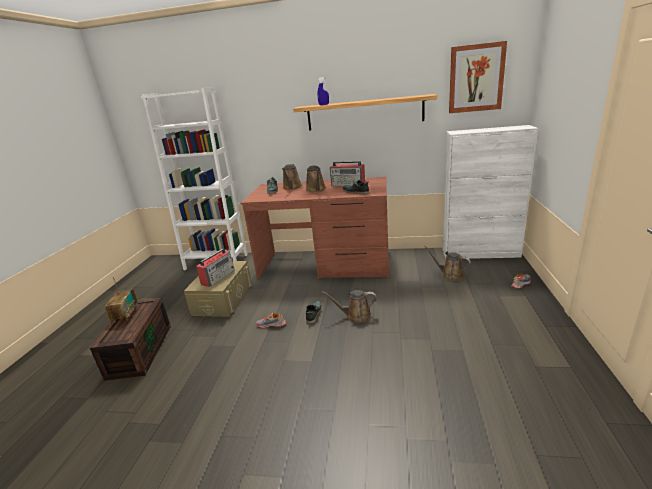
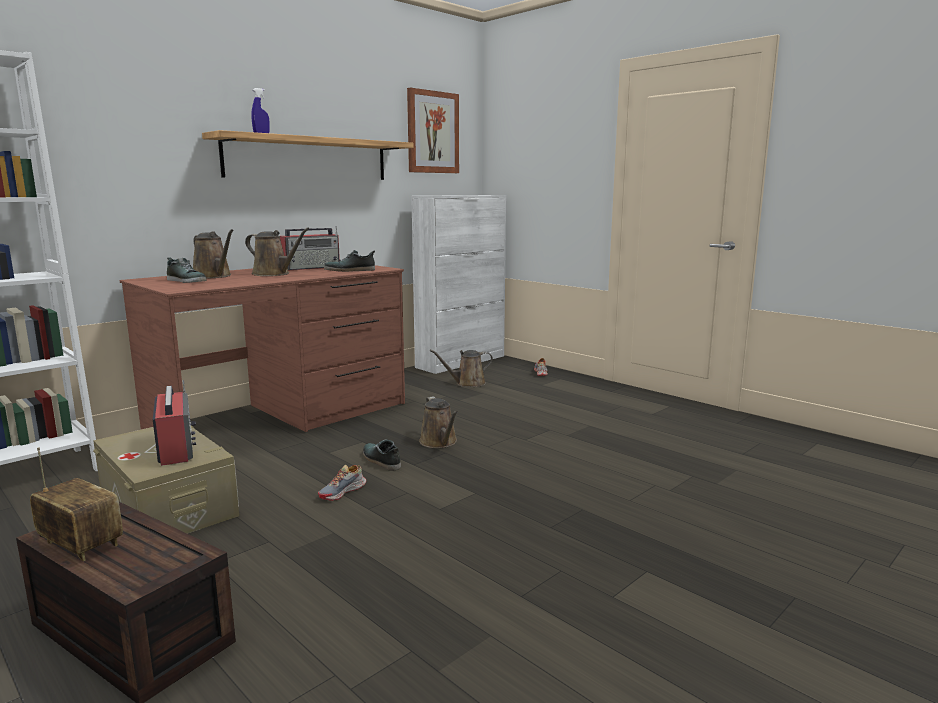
camera: 55 degrees left, 10 degrees down
(356, 316) = (439, 442): brown watering can -> brown watering can turned 60 degrees counterclockwise

